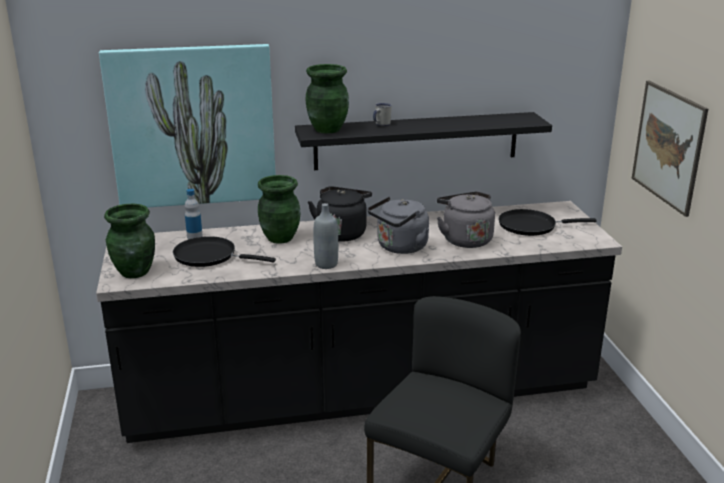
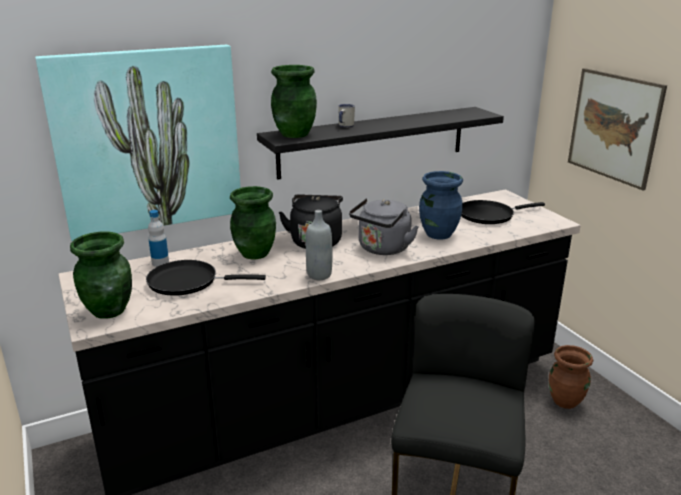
camera: 15 degrees left, 0 degrees up
(465, 239) = (438, 234): grey kettle -> blue vase
(593, 431) = (565, 401): none -> brown vase

